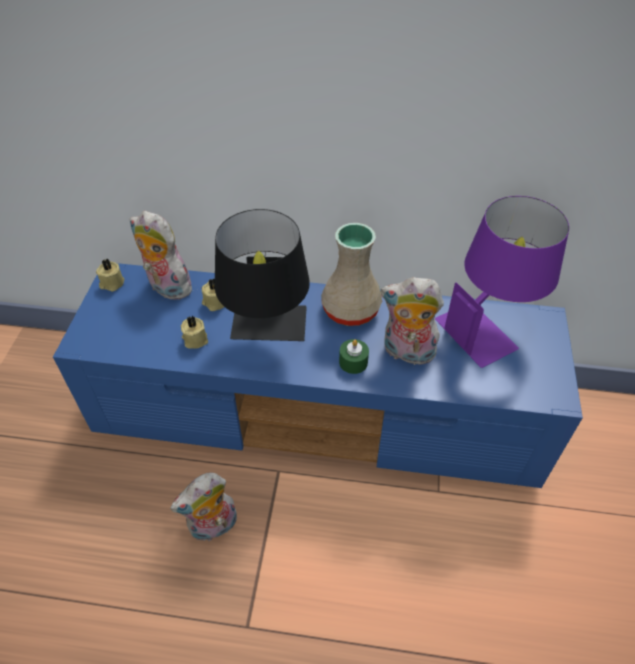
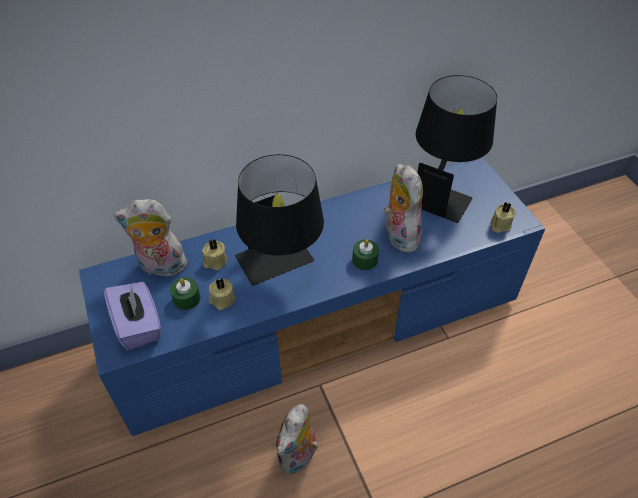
camera: 30 degrees left, 0 degrees up
(111, 283) = (104, 285): beige candle -> beige candle (499, 225)
(112, 330) = (138, 326): none -> purple tissue box
(167, 325) = (186, 298): none -> green candle
(352, 310) = (333, 219): beige vase -> none
(406, 353) = (398, 235): plush toy -> plush toy turned 90 degrees clockwise
(488, 326) = (441, 190): purple table lamp -> black table lamp

